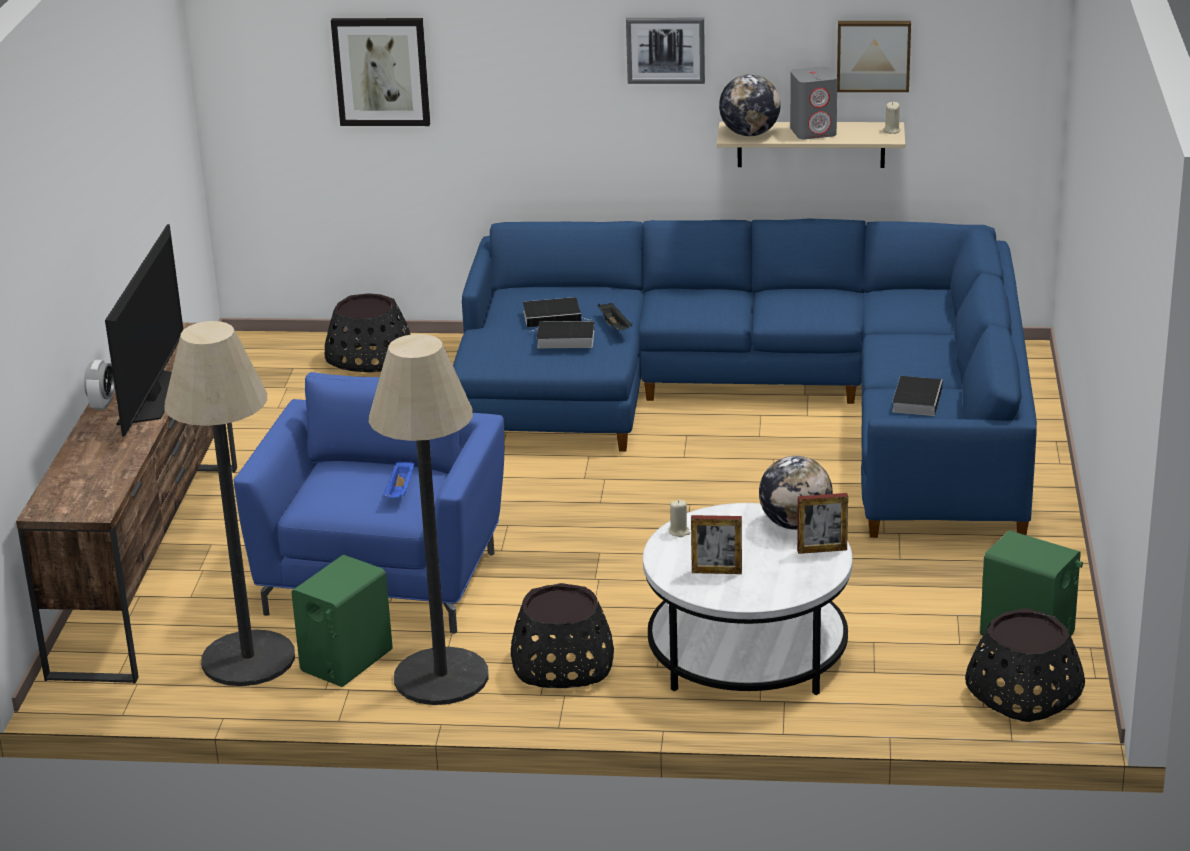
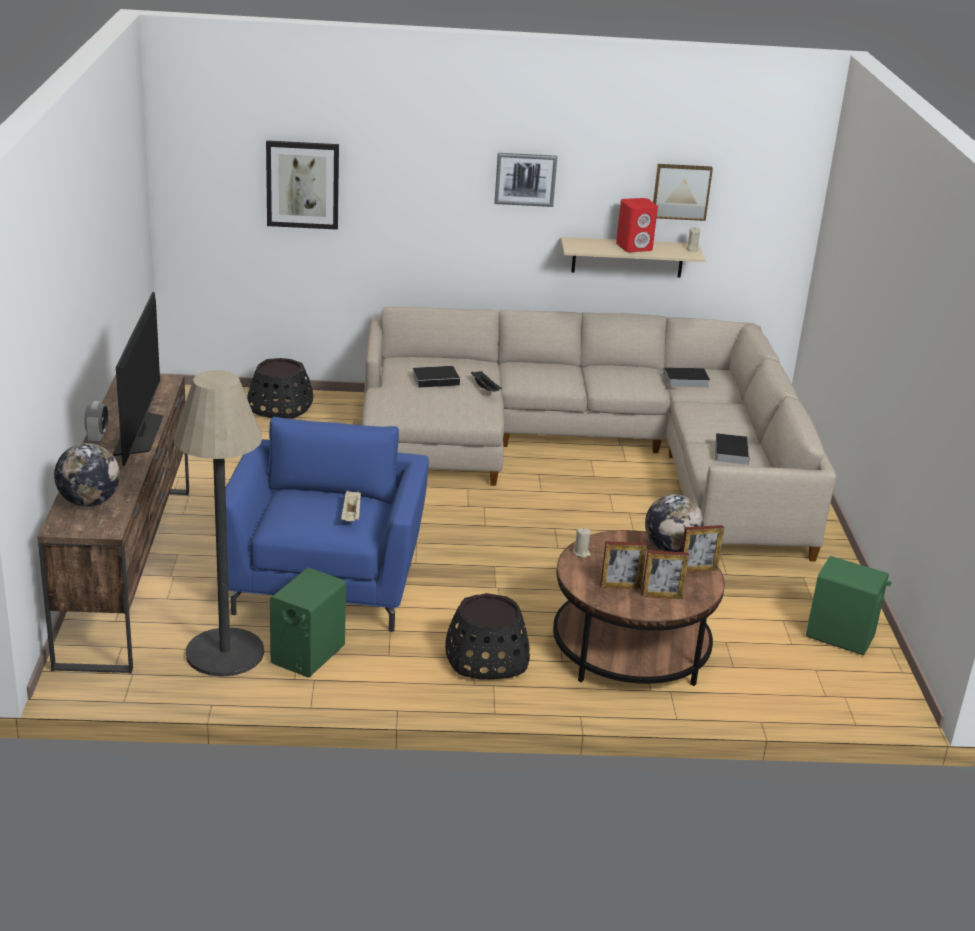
camera: 10 degrees left, 0 degrees up
(400, 490) = (351, 515): blue tray -> beige tray
(441, 677) = (389, 669): floor lamp -> none
(563, 339) = (449, 397): book -> book (684, 380)
(747, 651) = (630, 649): white coffee table -> brown coffee table
(749, 134) = (587, 246): globe -> globe (89, 502)
(765, 582) = (662, 596): none -> picture frame
(767, 405) = (594, 453): blue sofa -> beige sofa
(813, 132) = (634, 247): grey speaker -> red speaker
(1024, 694) = (853, 686): black planter -> none

